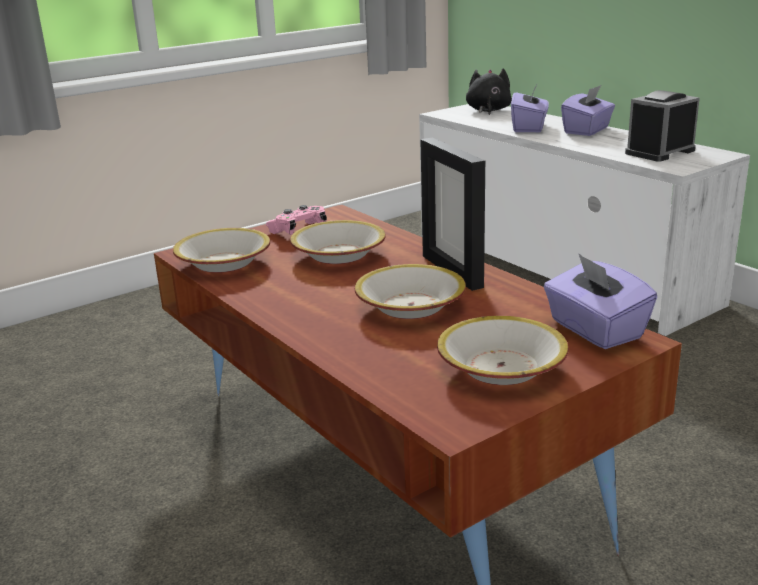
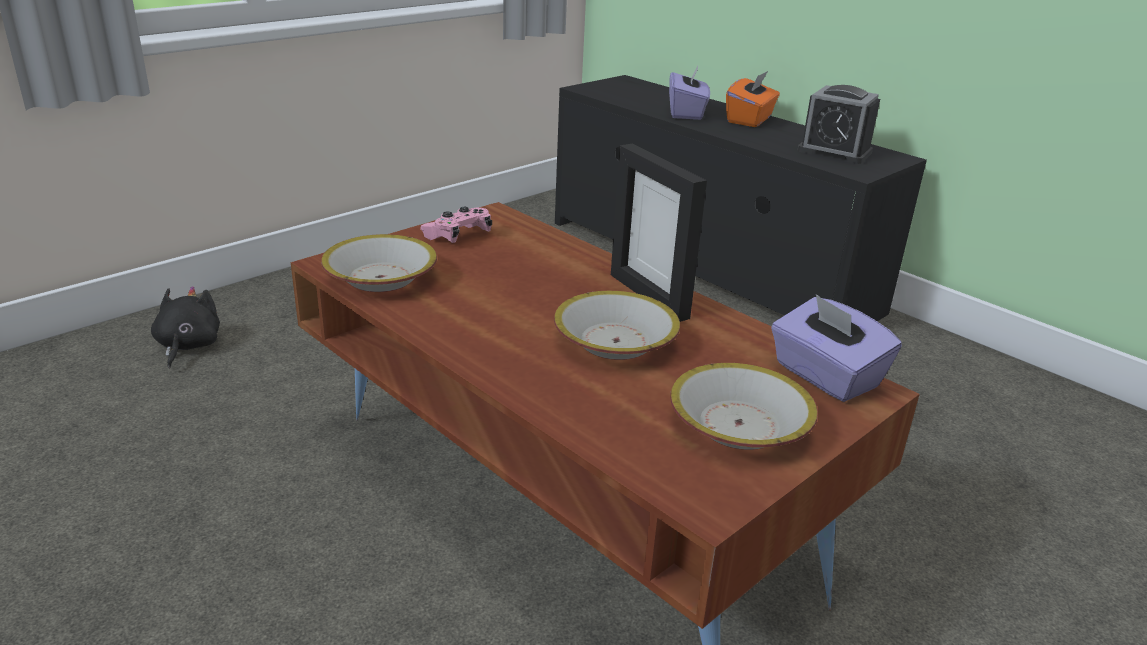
camera: 10 degrees left, 5 degrees up
(339, 254) = (514, 270): bowl -> none
(488, 110) = (635, 88): black plush toy -> black plush toy (187, 346)
(559, 267) = (708, 265): white tv stand -> black tv stand
(587, 130) = (750, 120): purple tissue box -> orange tissue box
(660, 152) = (834, 151): alarm clock -> alarm clock turned 105 degrees counterclockwise

